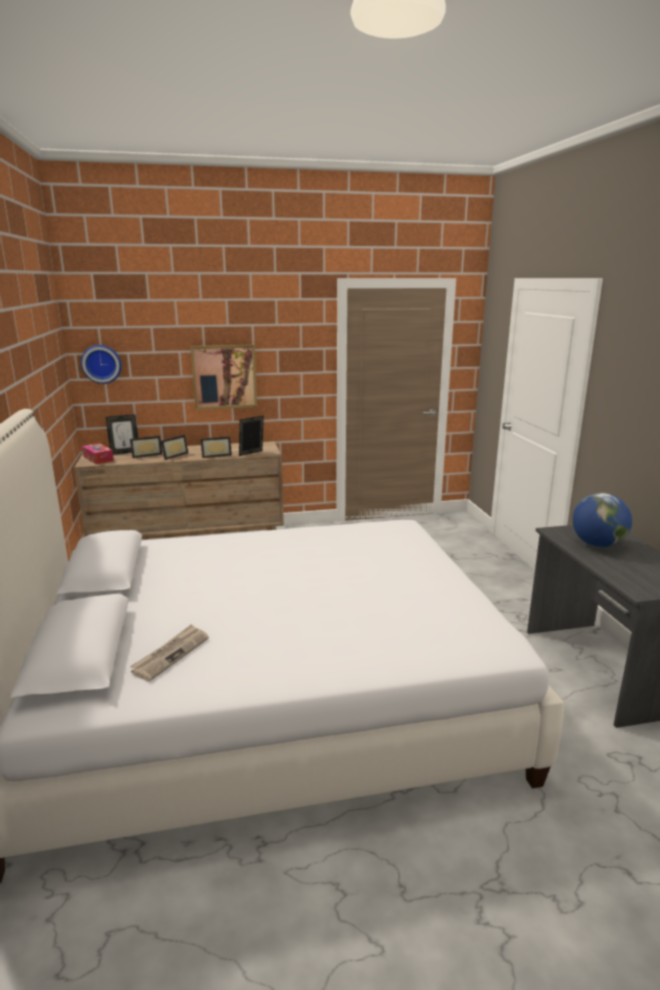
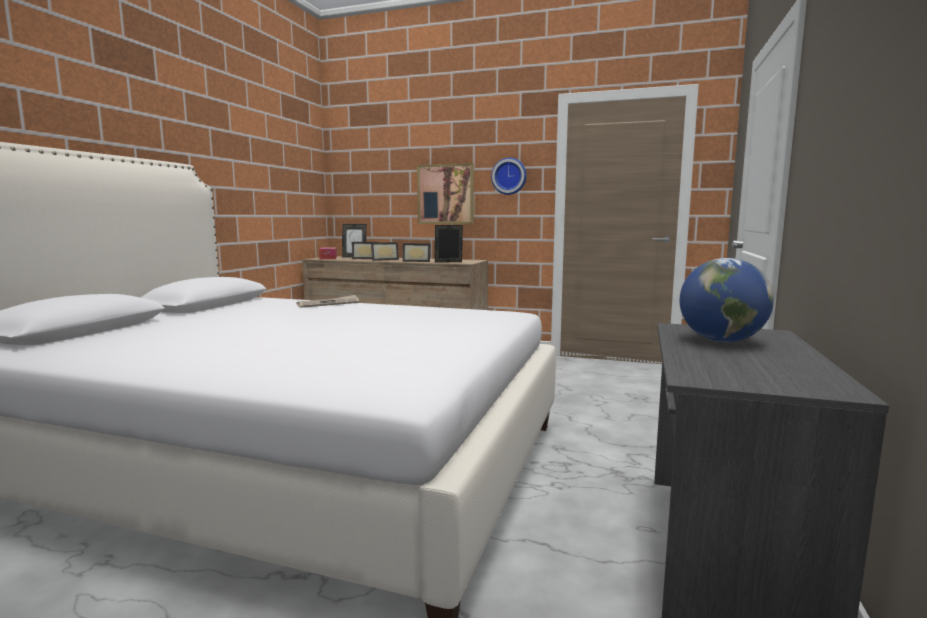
camera: 30 degrees right, 10 degrees down
(101, 363) = (349, 181): wall clock -> wall clock (509, 176)
(171, 654) = (119, 340): newspaper -> newspaper (328, 304)

